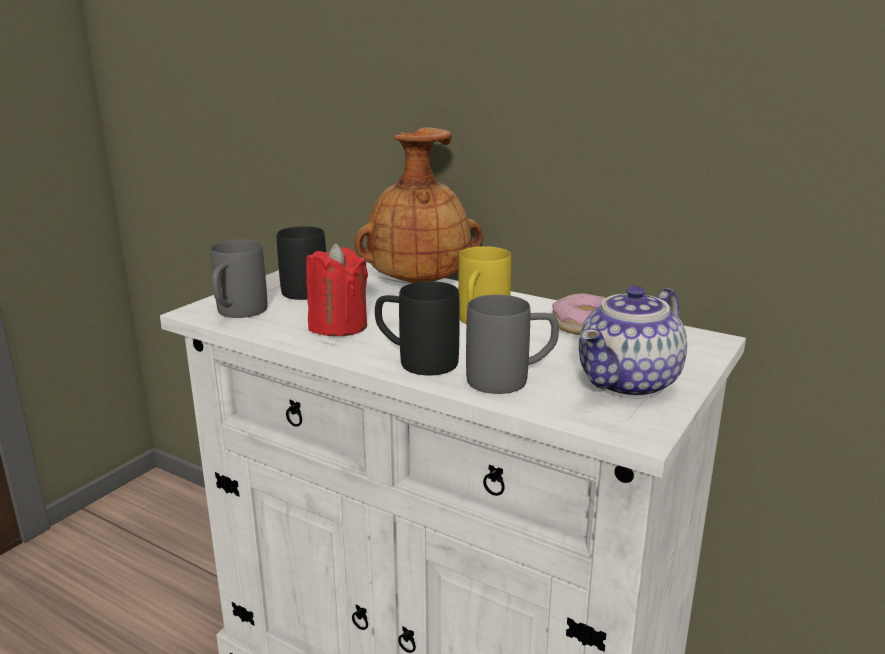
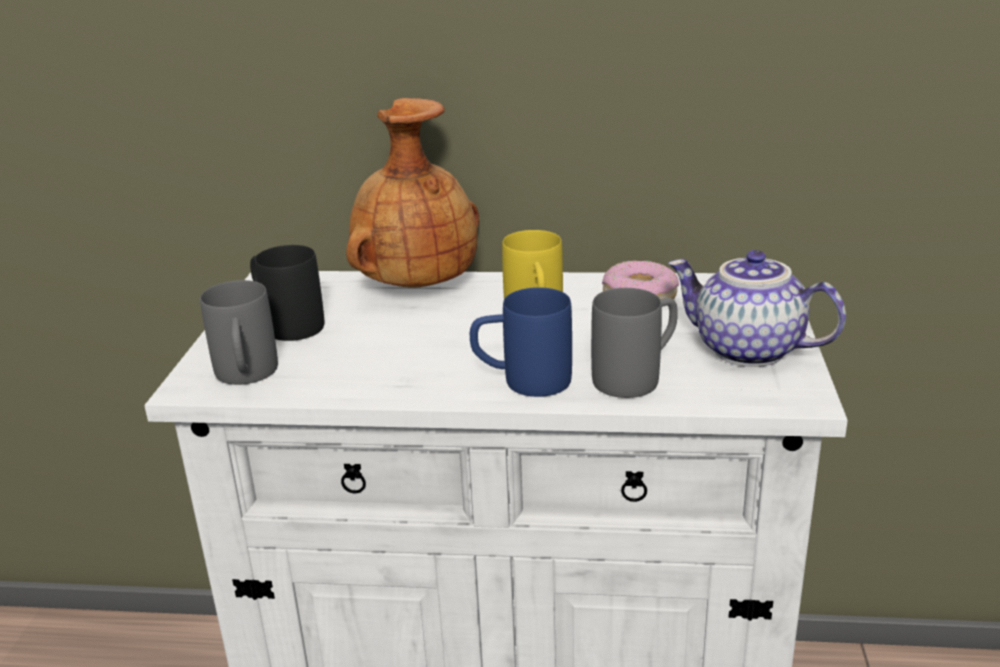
camera: 25 degrees left, 5 degrees up
(338, 326) = (388, 362): red candle -> none
(416, 361) = (522, 382): black mug -> blue mug
(630, 384) = (746, 351): teapot -> teapot turned 105 degrees clockwise

